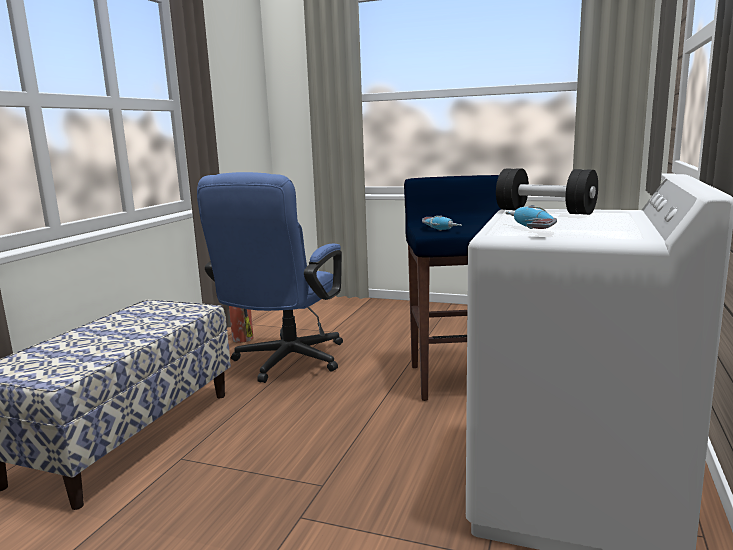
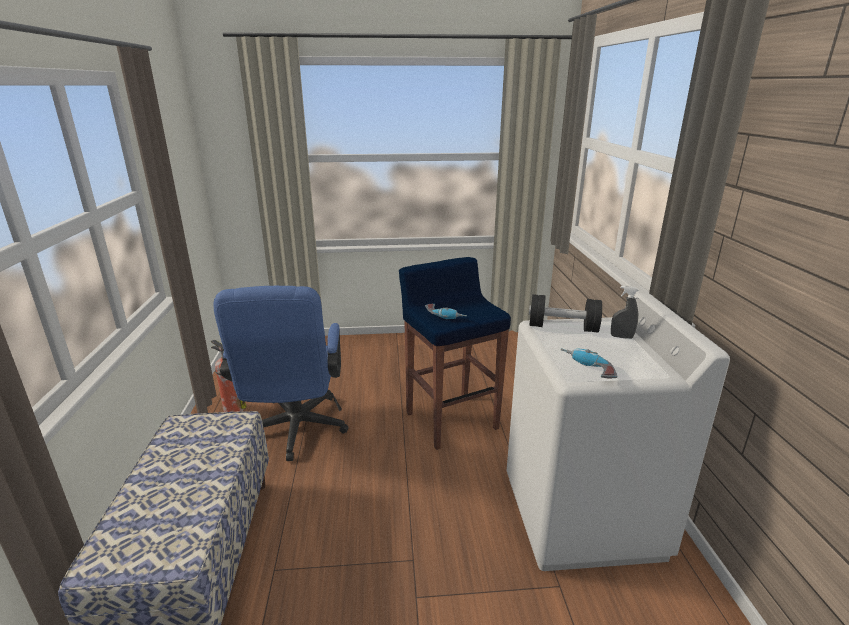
camera: 25 degrees left, 10 degrees up
(619, 218) = (621, 337): none -> grey spray bottle

